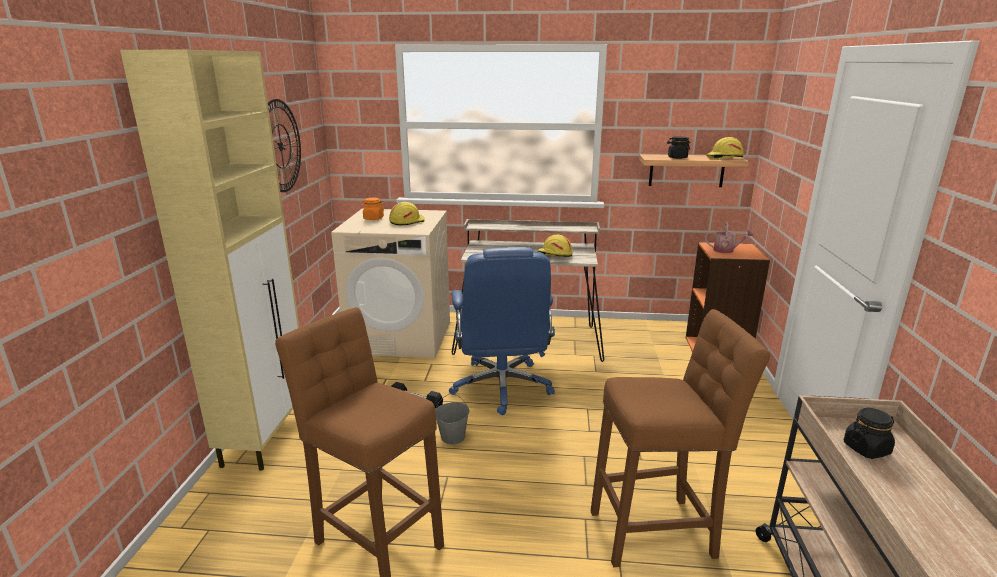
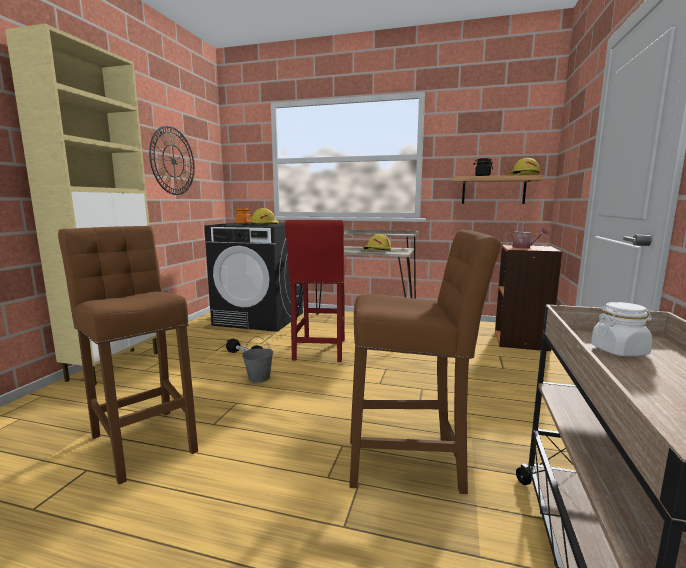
camera: 10 degrees right, 10 degrees down
(401, 337) = (260, 319): beige washing machine -> black washing machine
(502, 387) = (320, 351): blue office chair -> red stool
(866, 448) = (619, 351): black jar -> white jar

